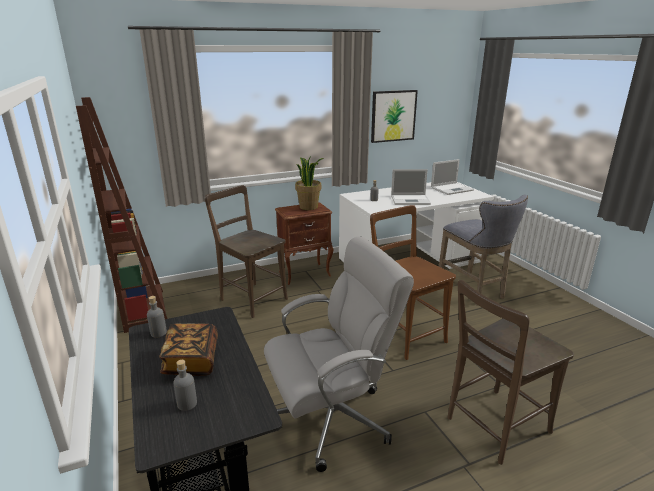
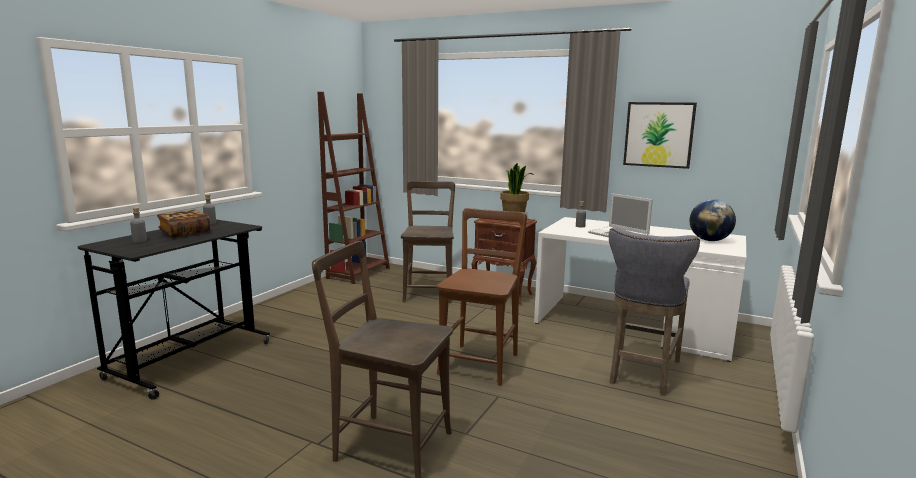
camera: 50 degrees right, 10 degrees down
(331, 420) = (311, 369): grey office chair -> none
(452, 189) = (709, 240): laptop -> globe

